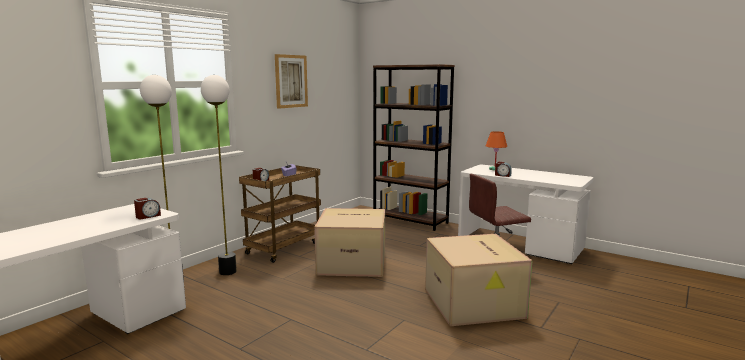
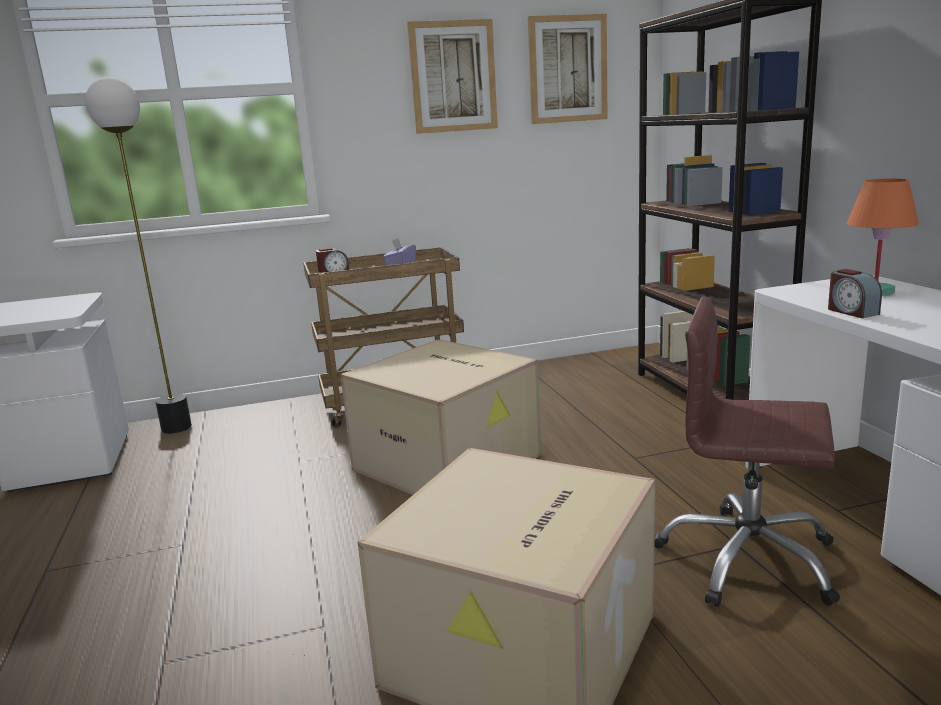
camera: 40 degrees right, 5 degrees up
(148, 216) = (41, 315): alarm clock -> none
(228, 272) = (257, 427): floor lamp -> none
(331, 80) = (568, 69): none -> picture

